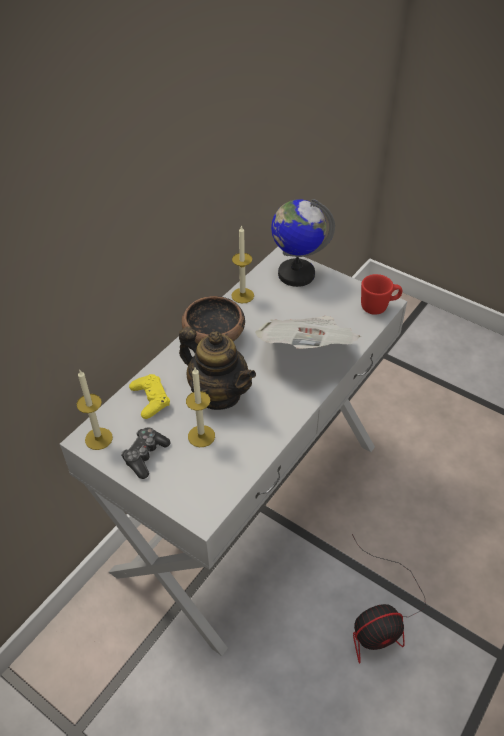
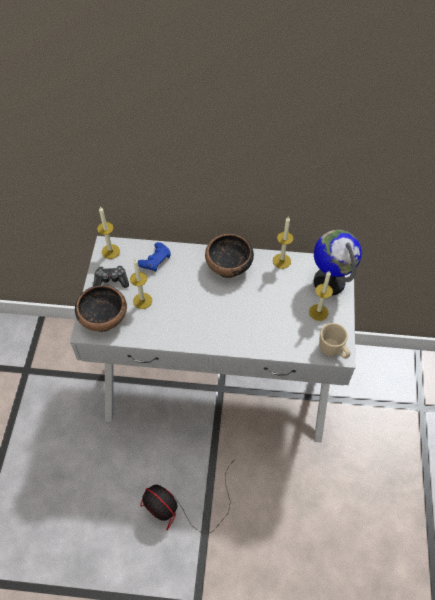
camera: 60 degrees right, 10 degrees up
(150, 399) = (155, 260): yellow game controller -> blue game controller
(196, 486) = (104, 317): none -> bowl
(218, 394) = (181, 292): teapot -> none
(307, 350) = (254, 324): newspaper -> none
(326, 297) = (318, 312): none -> candle
(379, 307) = (333, 351): red mug -> beige mug

